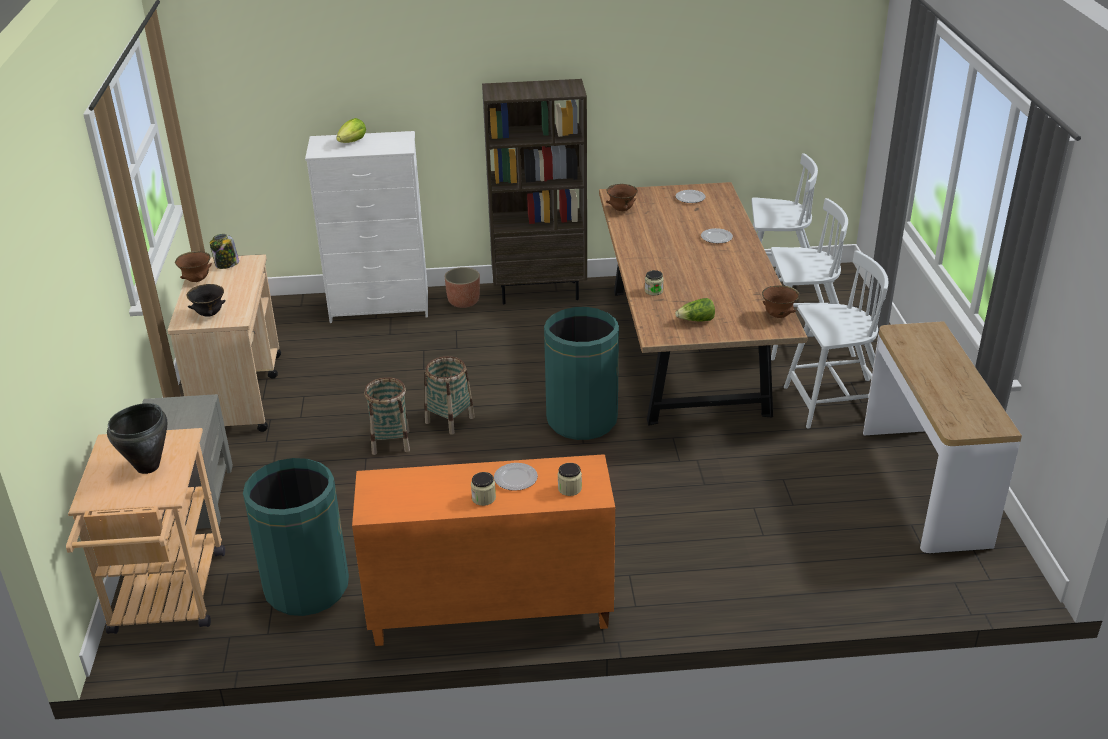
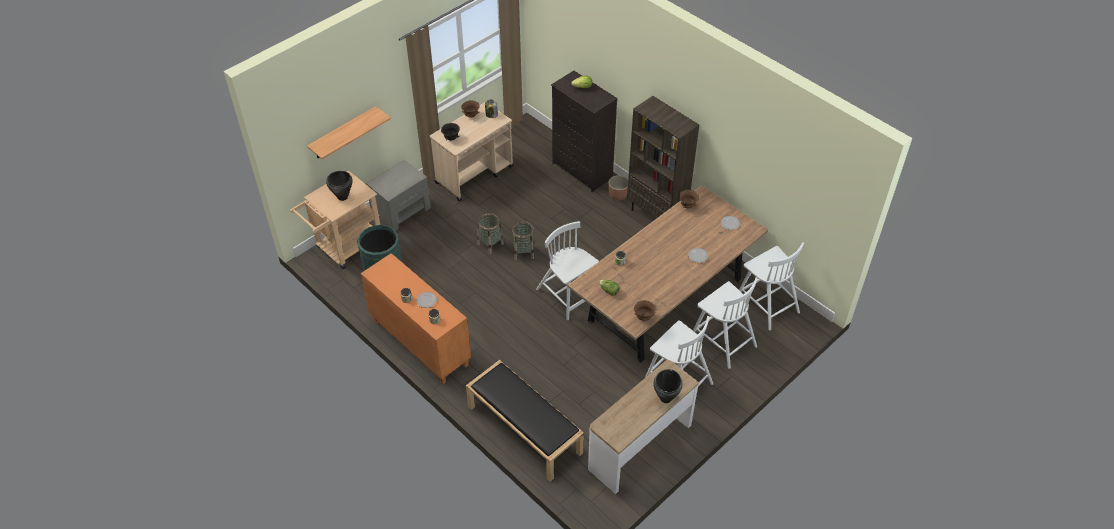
camera: 50 degrees right, 15 degrees up
(71, 346) = (343, 133): none -> shelf
(380, 307) = (582, 171): white dresser -> black dresser
(581, 420) = (568, 295): green trash can -> white chair
(790, 582) = (523, 429): none -> black bench
(951, 355) = (666, 398): none -> black cooking pot

